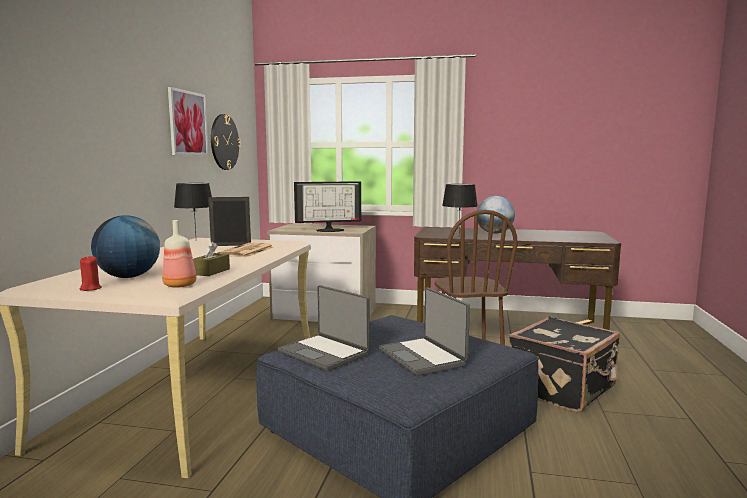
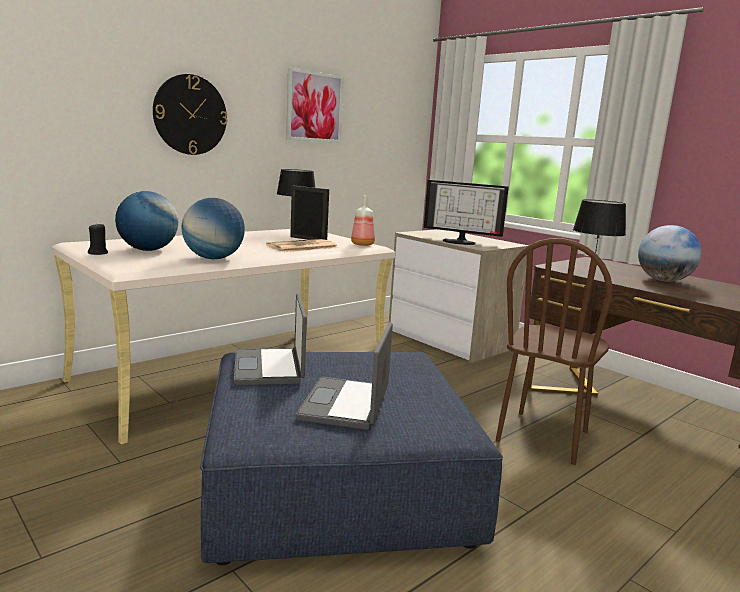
camera: 35 degrees right, 5 degrees up
(90, 288) = (98, 253): red candle -> black candle
(181, 285) = (156, 264): bottle -> bottle (363, 244)
(211, 272) = (213, 258): brown tissue box -> globe
(224, 142) = (371, 129): wall clock -> wall clock (190, 115)
(563, 389) = (613, 526): black suitcase -> none

